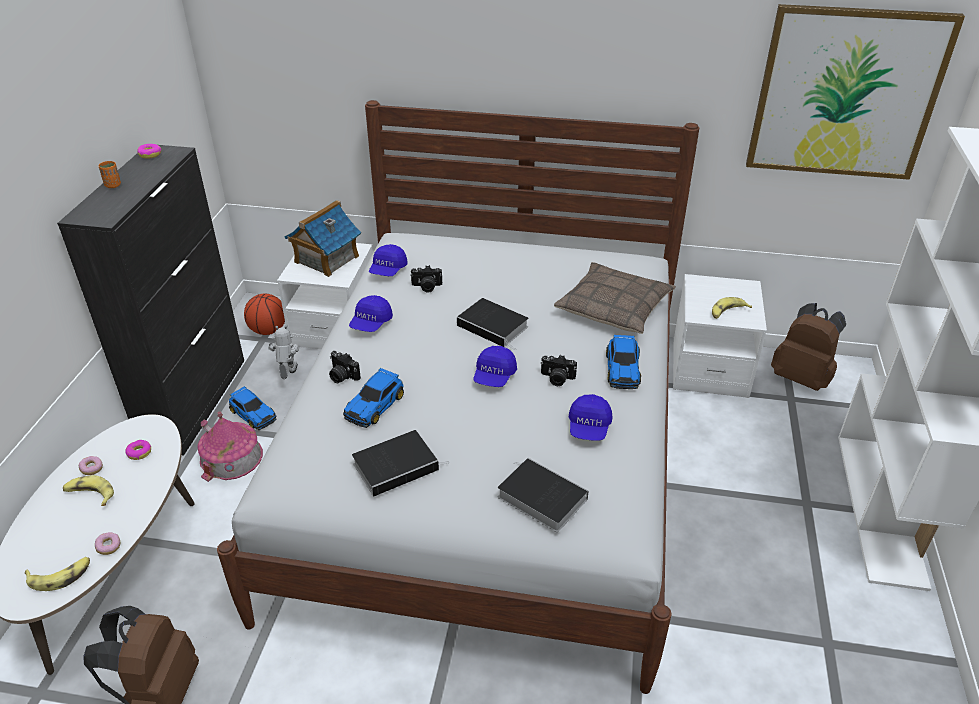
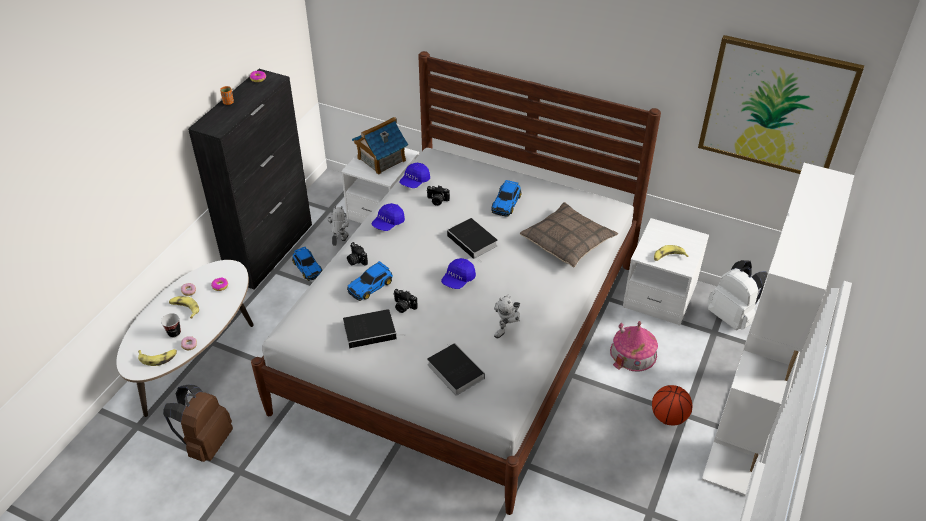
camera: 15 degrees right, 5 degrees up
(80, 533) = (174, 333): none -> cup
(231, 457) = (285, 297): toy house -> toy house (633, 353)
(268, 330) = (335, 203): basketball -> basketball (669, 417)
(557, 379) = (500, 290): camera -> camera (403, 306)
(589, 427) = (507, 330): blue cap -> toy robot
(623, 369) = (551, 291): toy car -> toy car (506, 203)
(802, 377) = (732, 317): brown backpack -> white backpack

